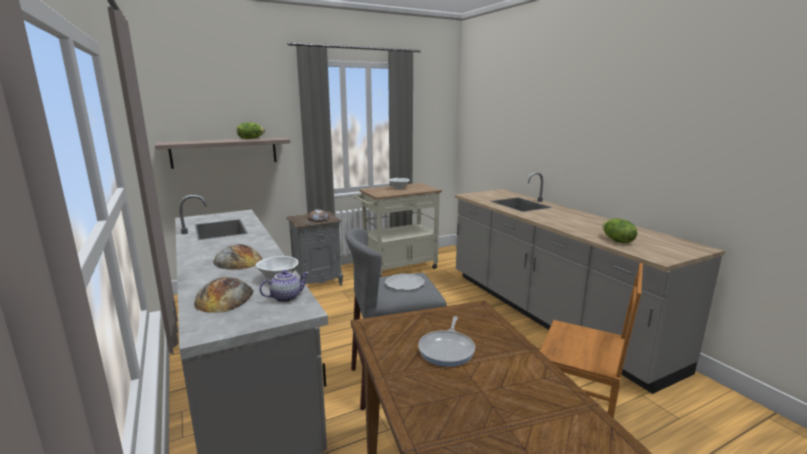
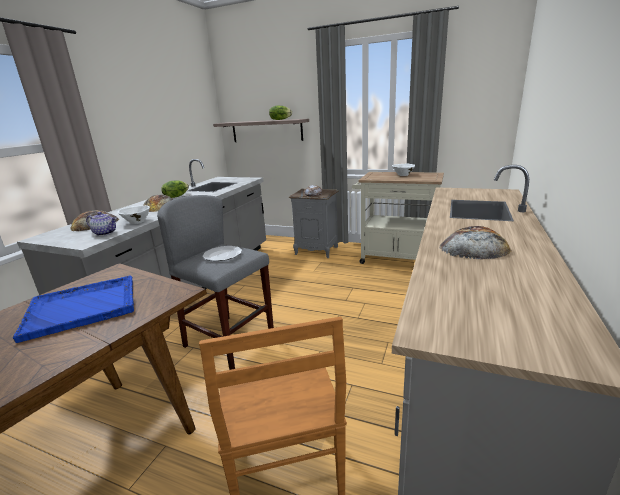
camera: 50 degrees right, 5 degrees up
(447, 349) = (84, 307): frying pan -> blue tray
(577, 223) = (474, 247): none -> bread
(616, 241) = (450, 284): lettuce -> lettuce (176, 196)

